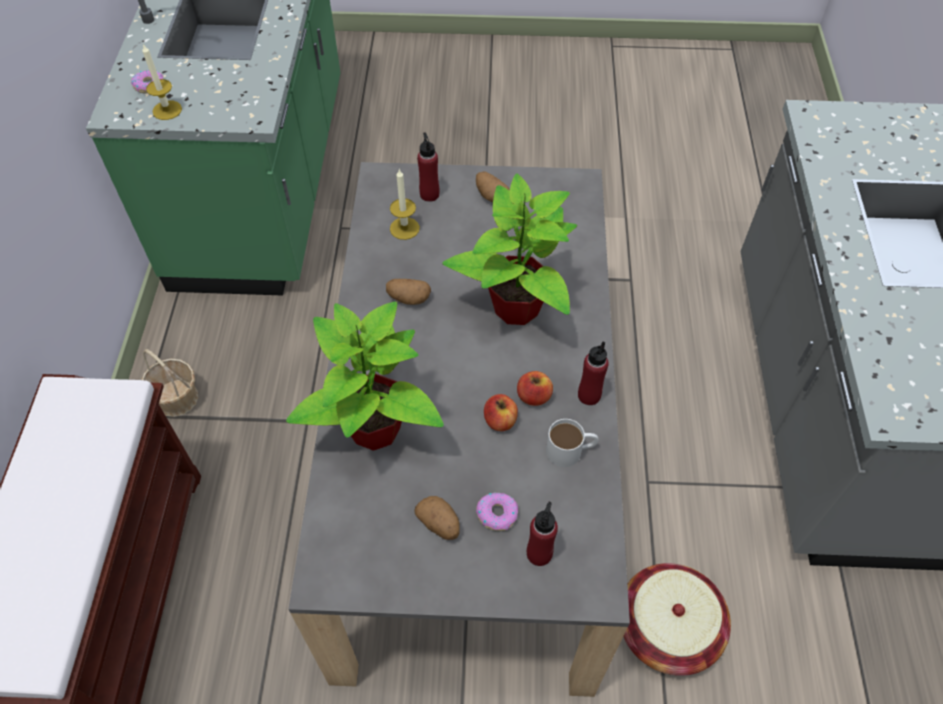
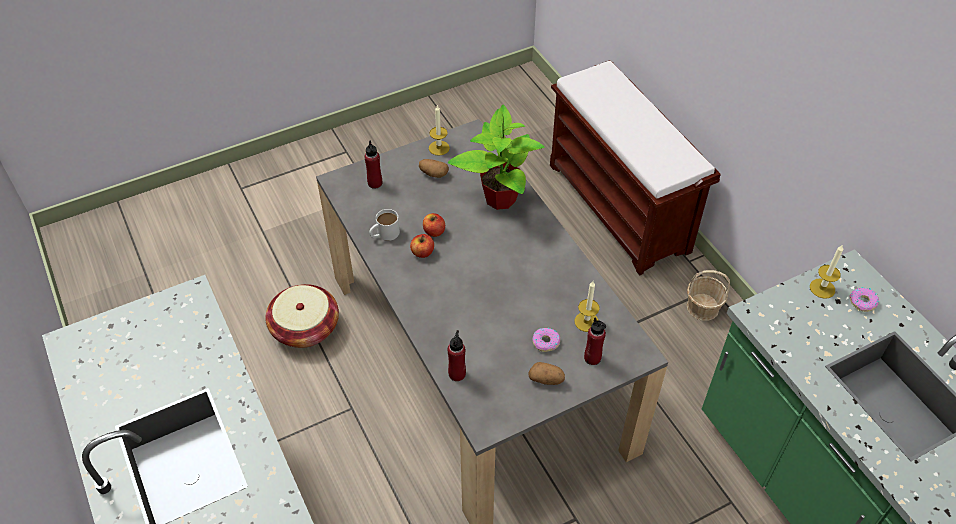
camera: 150 degrees right, 5 degrees down
(397, 575) = (439, 148): none -> candle
(408, 298) = (542, 274): potato -> none
(497, 514) = (407, 190): donut -> donut (546, 342)
(516, 309) = (468, 300): potted plant -> none
(589, 395) = (389, 267): red bottle -> red bottle (457, 374)

